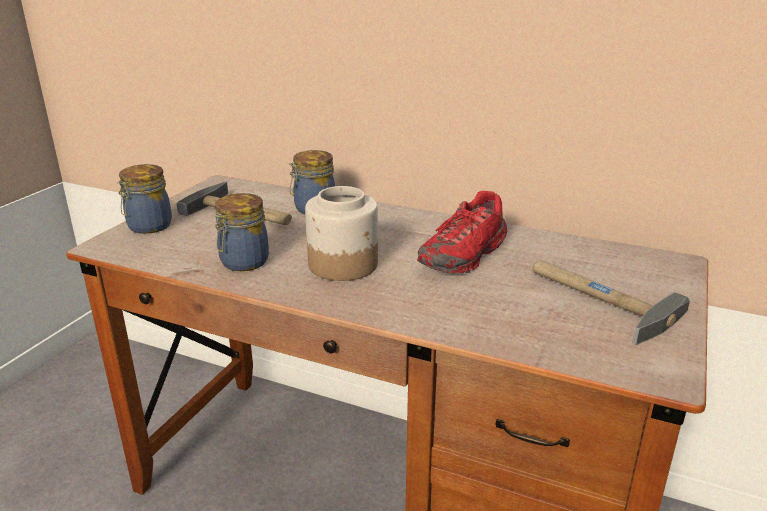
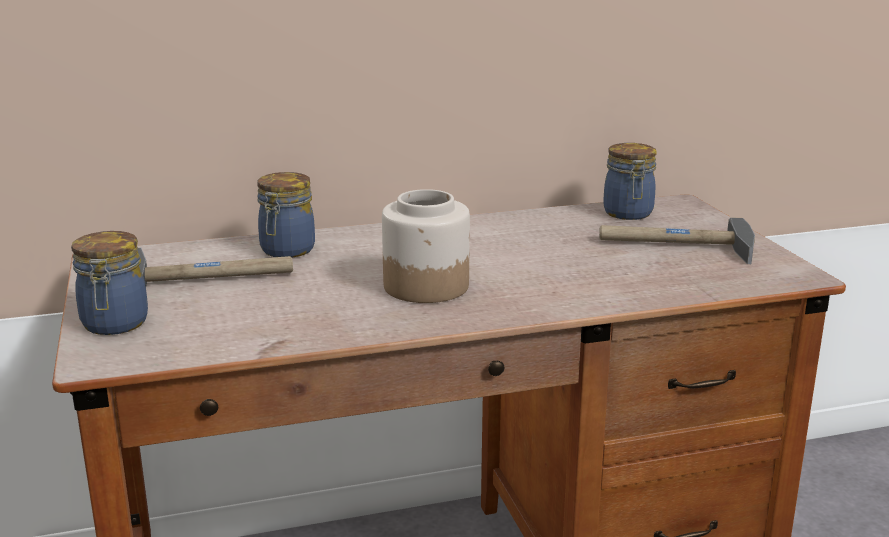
camera: 40 degrees left, 5 degrees down
(243, 262) = (318, 318): jar -> jar (628, 214)
(464, 257) = (520, 246): red shoe -> none

